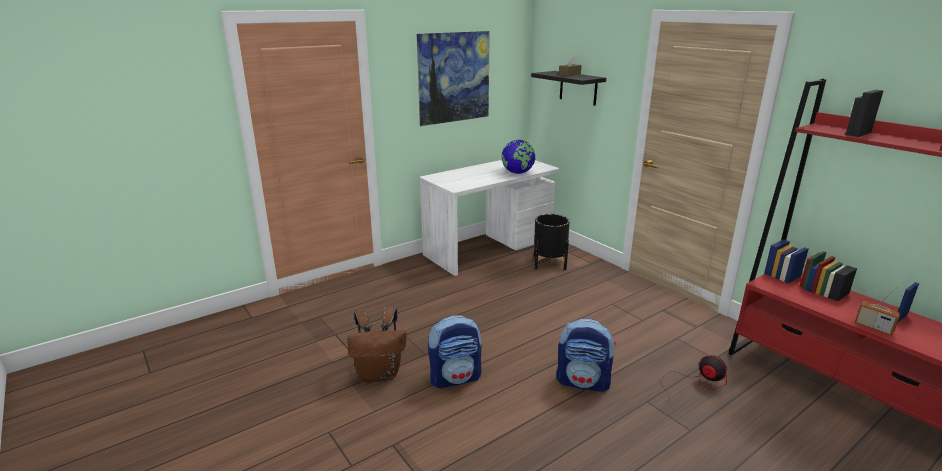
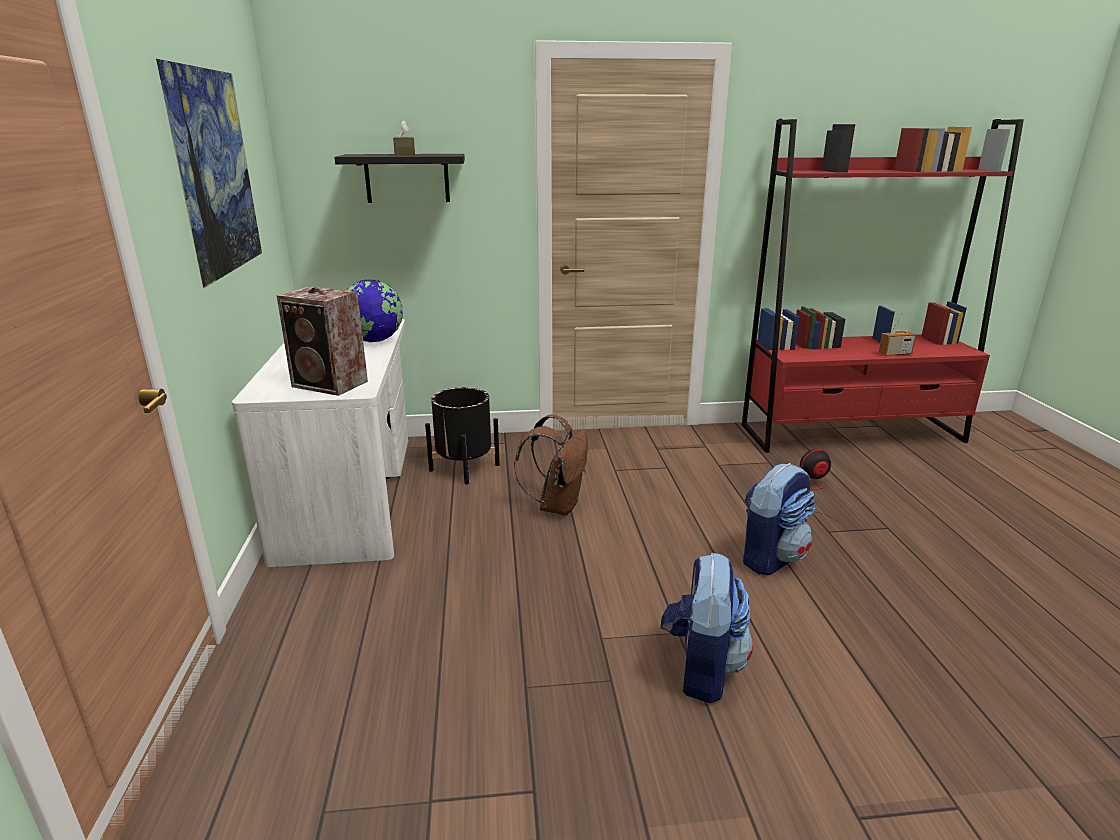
camera: 60 degrees left, 0 degrees up
(379, 374) = (633, 767): brown backpack -> brown backpack (557, 505)
(456, 182) = (331, 384): none -> speaker

